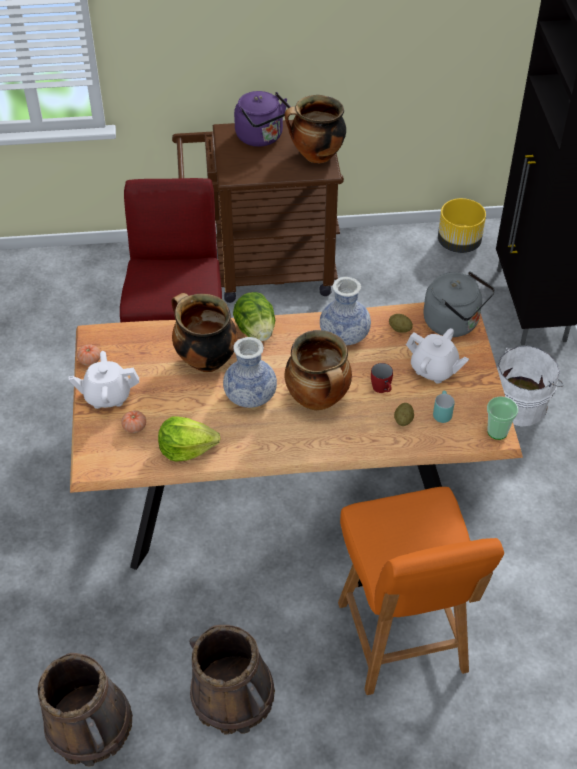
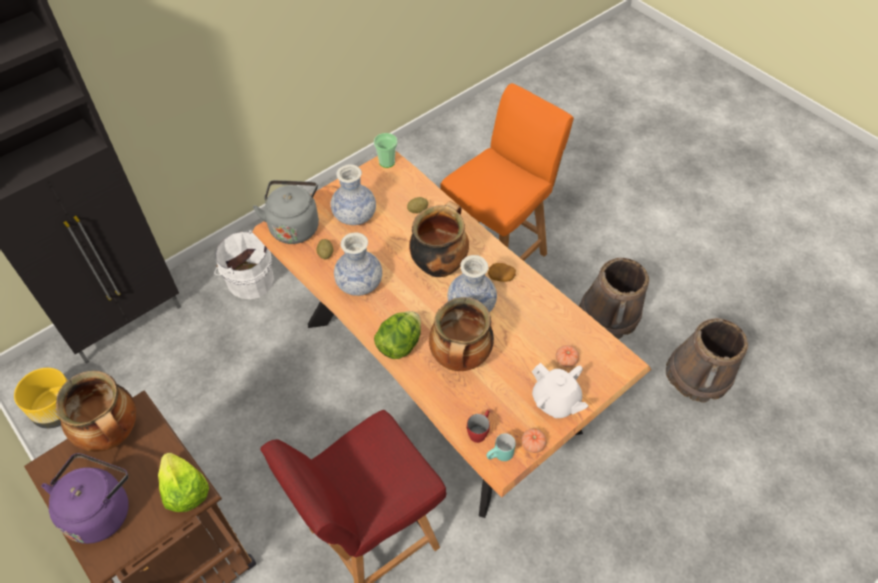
camera: 125 degrees left, 5 degrees up
(186, 448) = (553, 314): lettuce -> lettuce (184, 491)
(263, 437) = (501, 277): none -> potato
(382, 390) = (398, 234): red mug -> red mug (479, 431)
(434, 370) = (354, 216): white teapot -> vase
(441, 413) = (394, 195): turquoise mug -> turquoise mug (500, 456)

